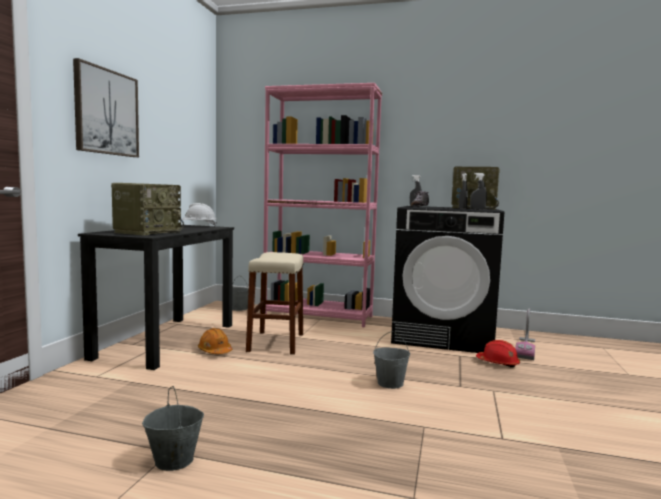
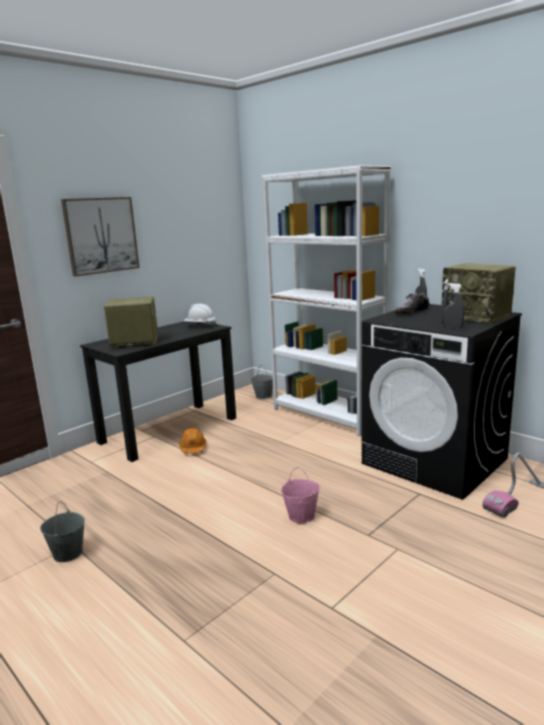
camera: 30 degrees right, 10 degrees up
(148, 232) = (133, 342): radio -> radio turned 150 degrees counterclockwise
(276, 342) = (252, 445): beige stool -> none
(318, 316) = (328, 415): pink bookcase -> white bookcase
(390, 383) = (301, 516): grey bucket -> pink bucket
(498, 363) = (452, 512): red hard hat -> none

